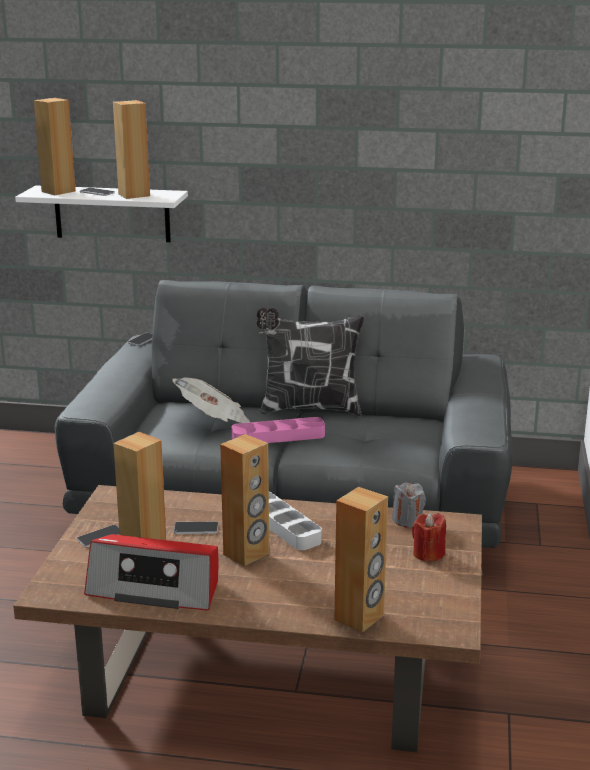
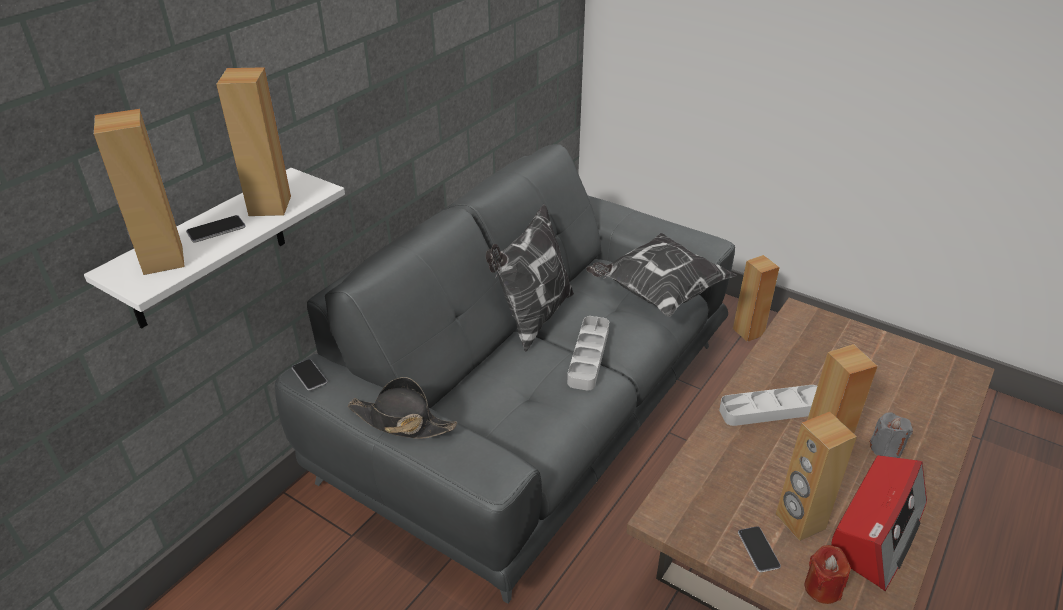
camera: 65 degrees left, 15 degrees up
(118, 372) = (401, 421): none -> black hat
(196, 529) = (762, 469): phone -> none
(213, 420) = (520, 388): newspaper -> none
(278, 436) = (588, 356): pink tray -> grey tray
(359, 618) = (945, 413): brown speaker -> brown speaker (748, 332)
(407, 449) = (657, 292): none -> pillow
(407, 520) = (788, 336): grey candle -> grey candle (885, 449)
(428, 554) = (848, 344): red candle -> red candle (822, 588)

